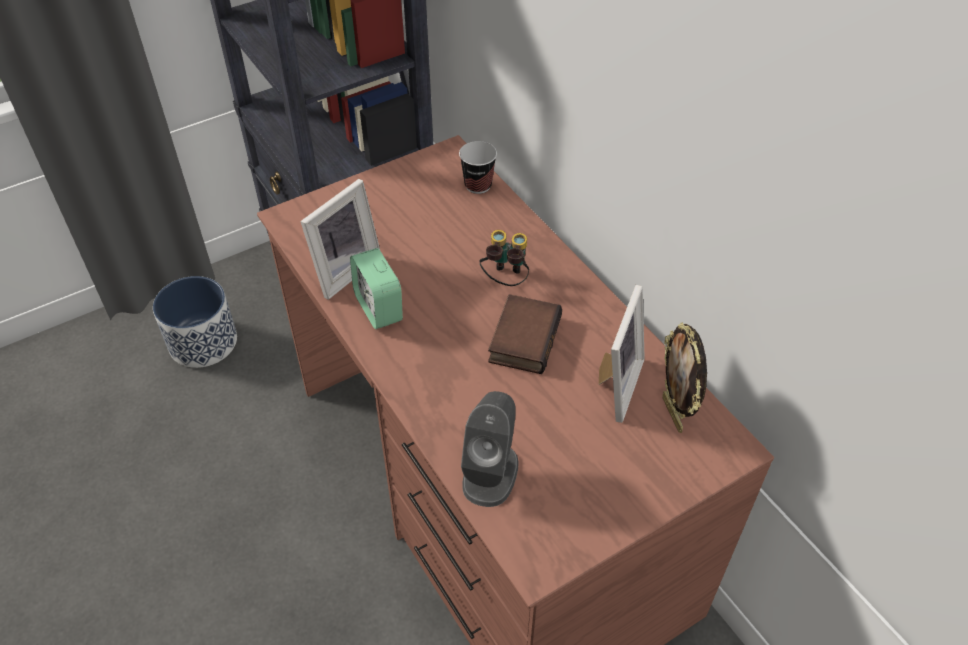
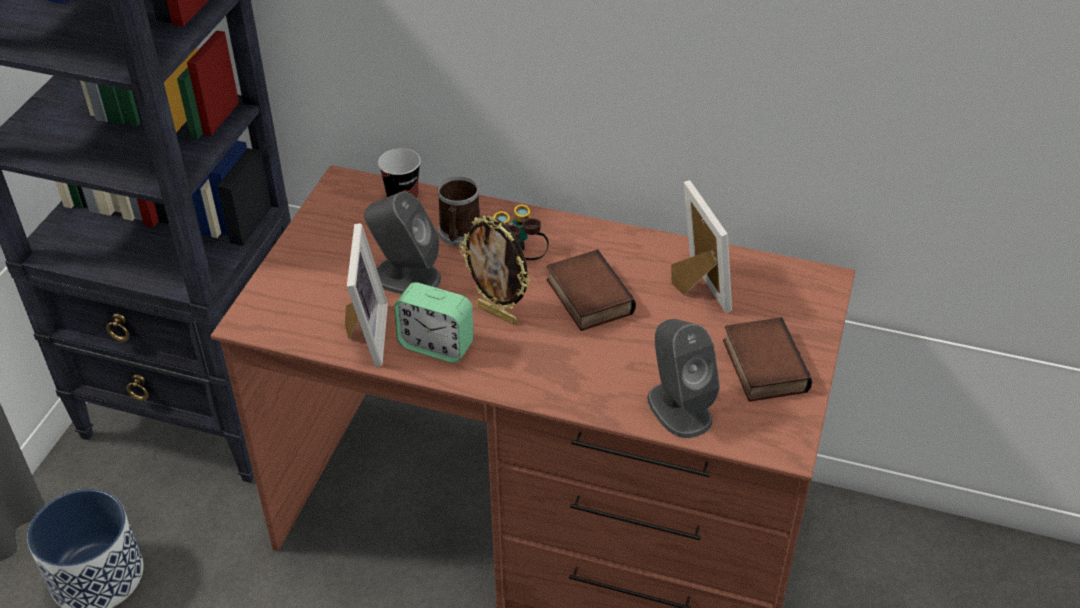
camera: 40 degrees left, 5 degrees down
(415, 245) = (405, 277): none -> grey speaker
(485, 235) = (459, 235): none -> mug
(595, 484) = (761, 365): none -> book
(673, 414) = (759, 282): picture frame -> picture frame (498, 314)

